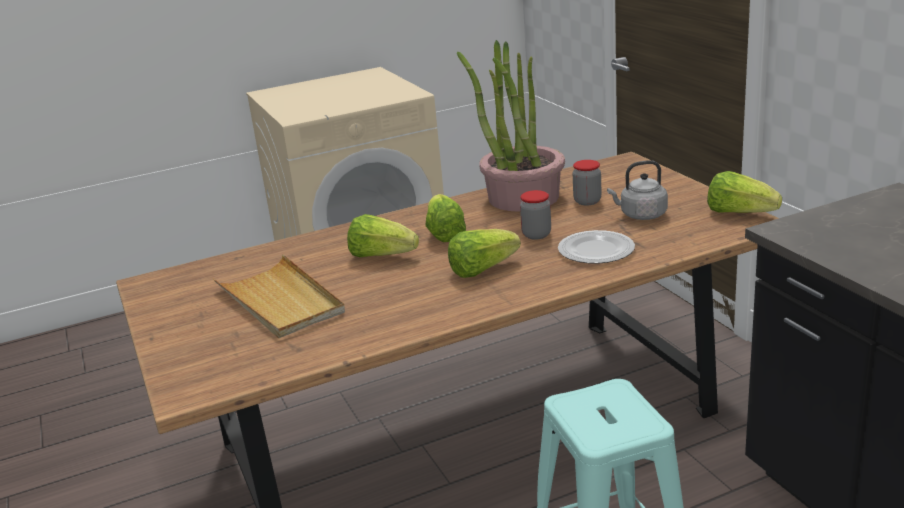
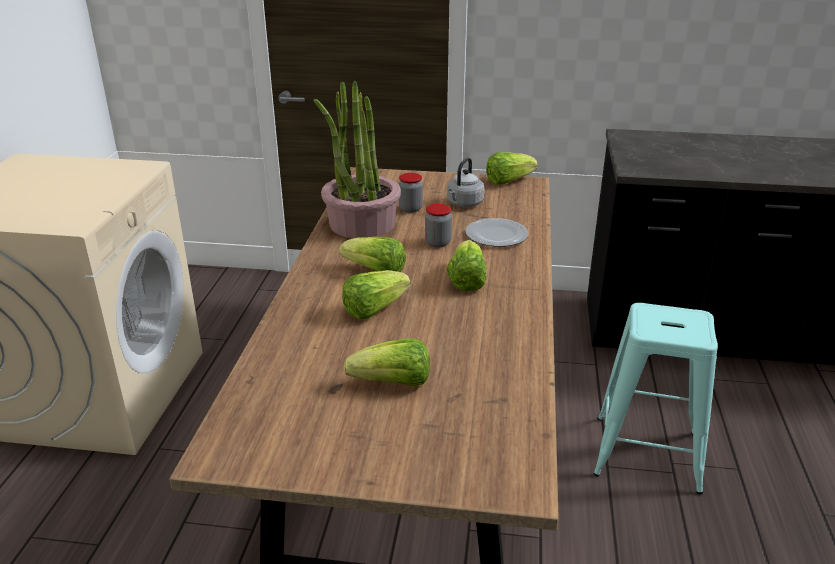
camera: 60 degrees left, 5 degrees up
(280, 301) = (393, 383): beige tray -> lettuce

